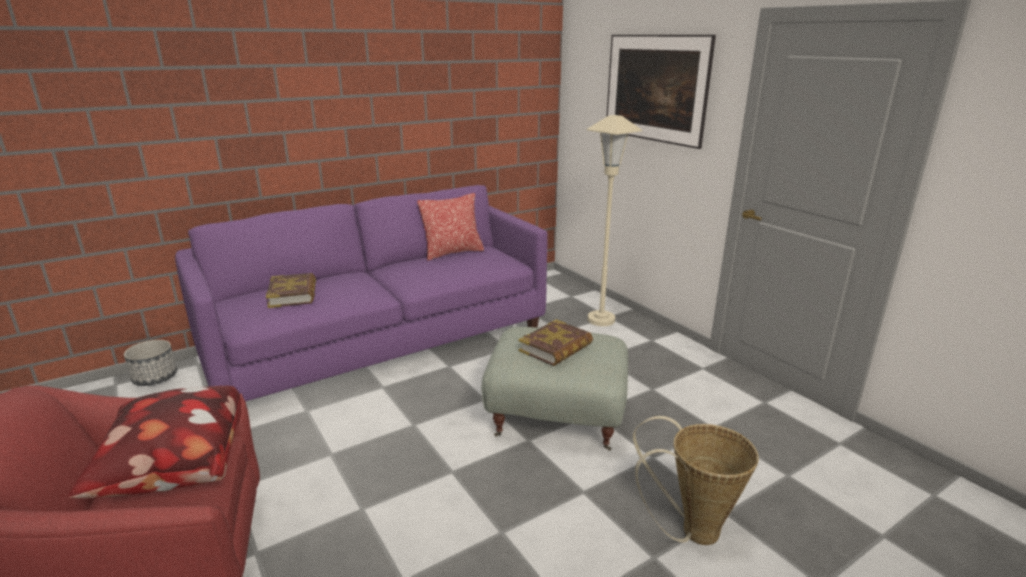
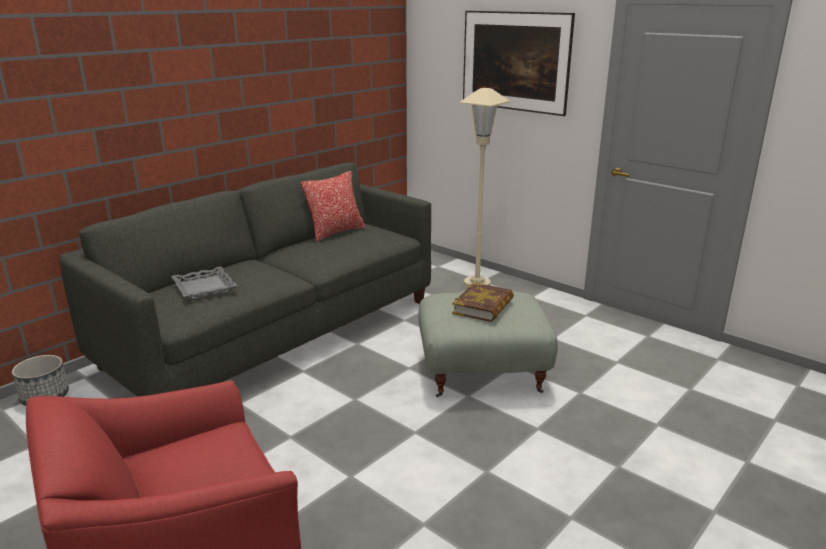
camera: 15 degrees left, 0 degrees up
(174, 472) = (209, 457): pillow -> none
(293, 294) = (205, 287): book -> grey tray
(381, 344) = (276, 332): purple sofa -> grey sofa
(691, 531) = (637, 442): basket -> none

